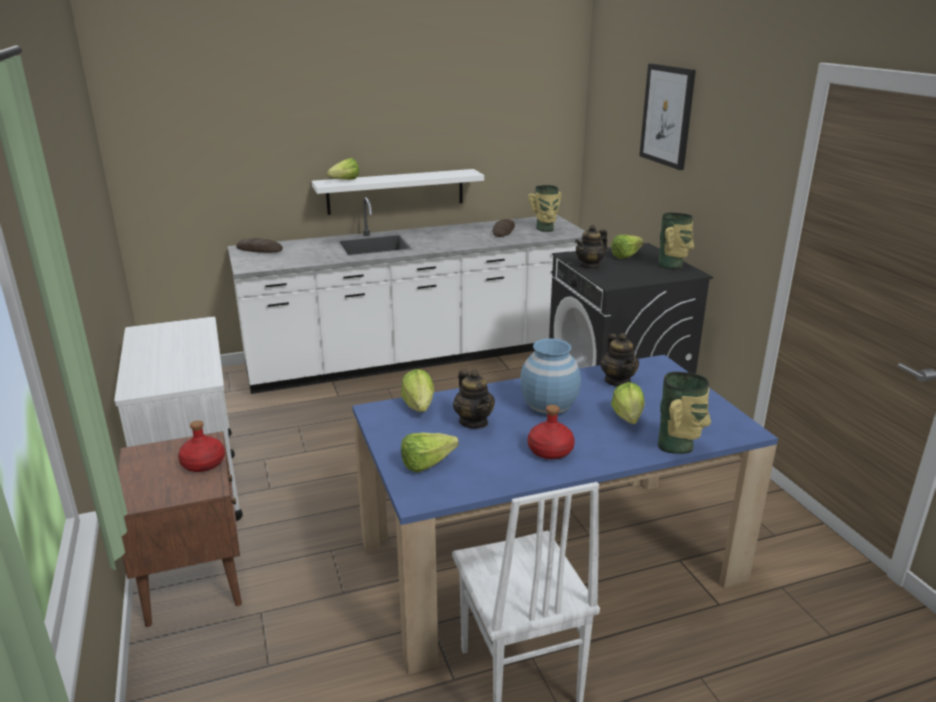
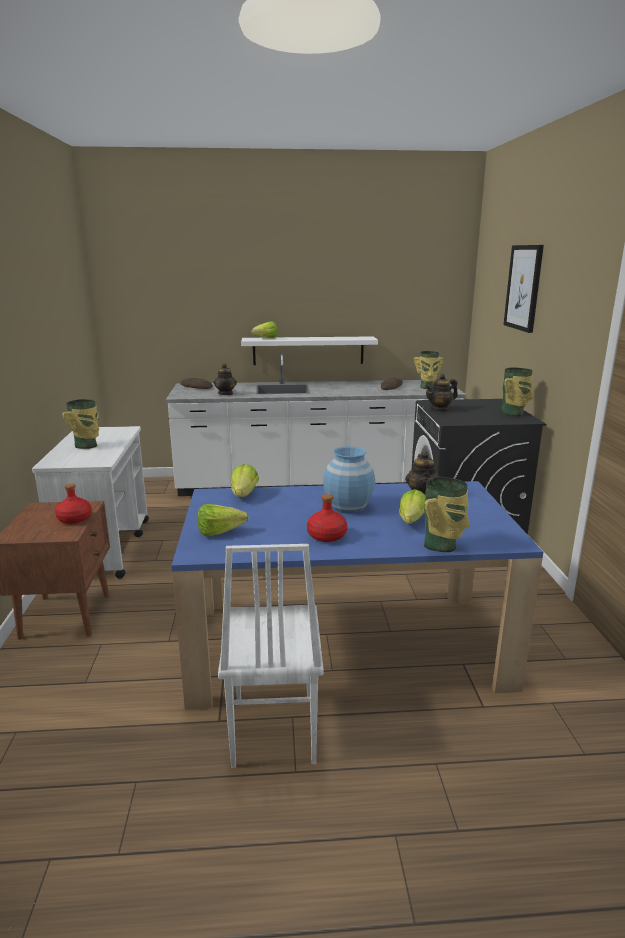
camera: 15 degrees right, 5 degrees down
(166, 356) = (87, 446): none -> vase
(474, 422) = (279, 509): teapot -> teapot (225, 393)
(628, 256) = (480, 405): lettuce -> none

